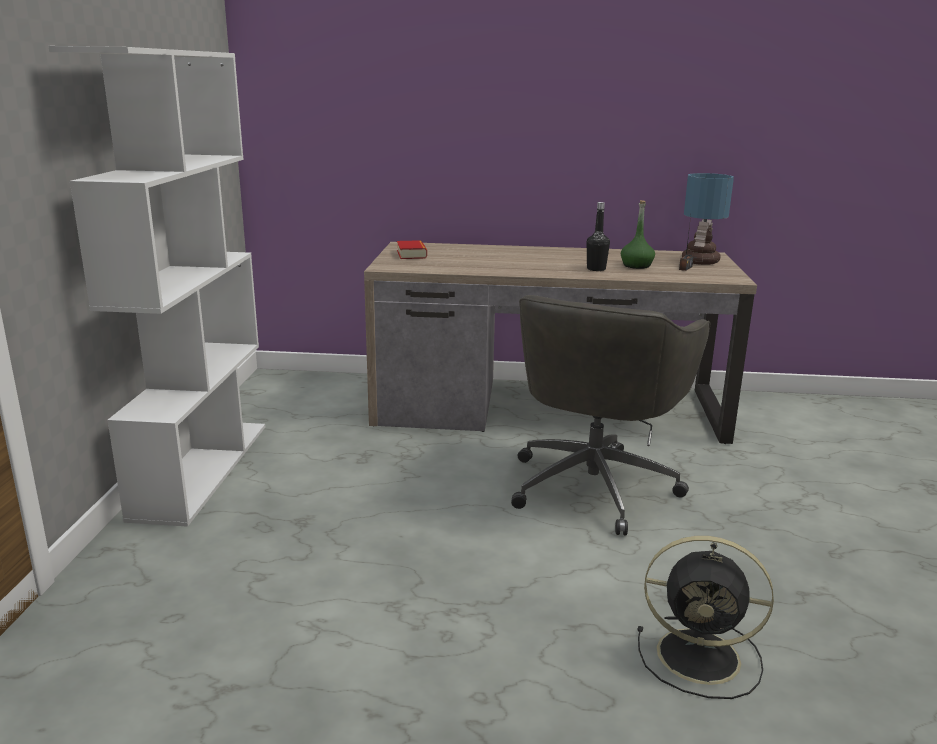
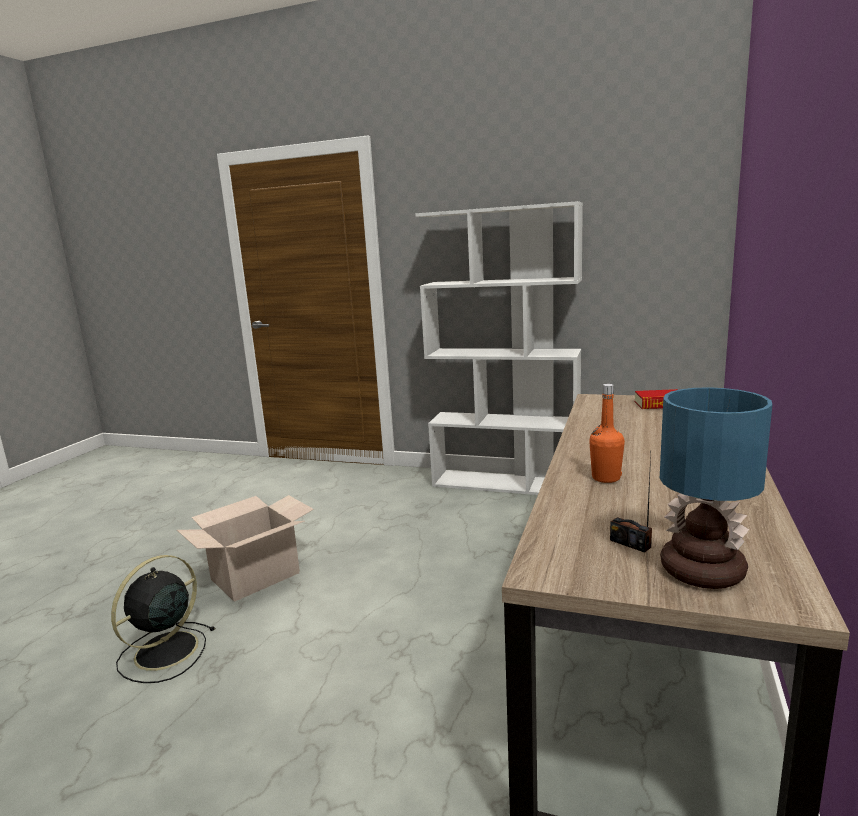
camera: 105 degrees right, 5 degrees down
(506, 636) = (255, 577): none -> cardboard box
(594, 485) = (427, 653): grey office chair -> none
(596, 269) = (606, 478): black bottle -> orange bottle
(636, 266) = (637, 506): green bottle -> none

